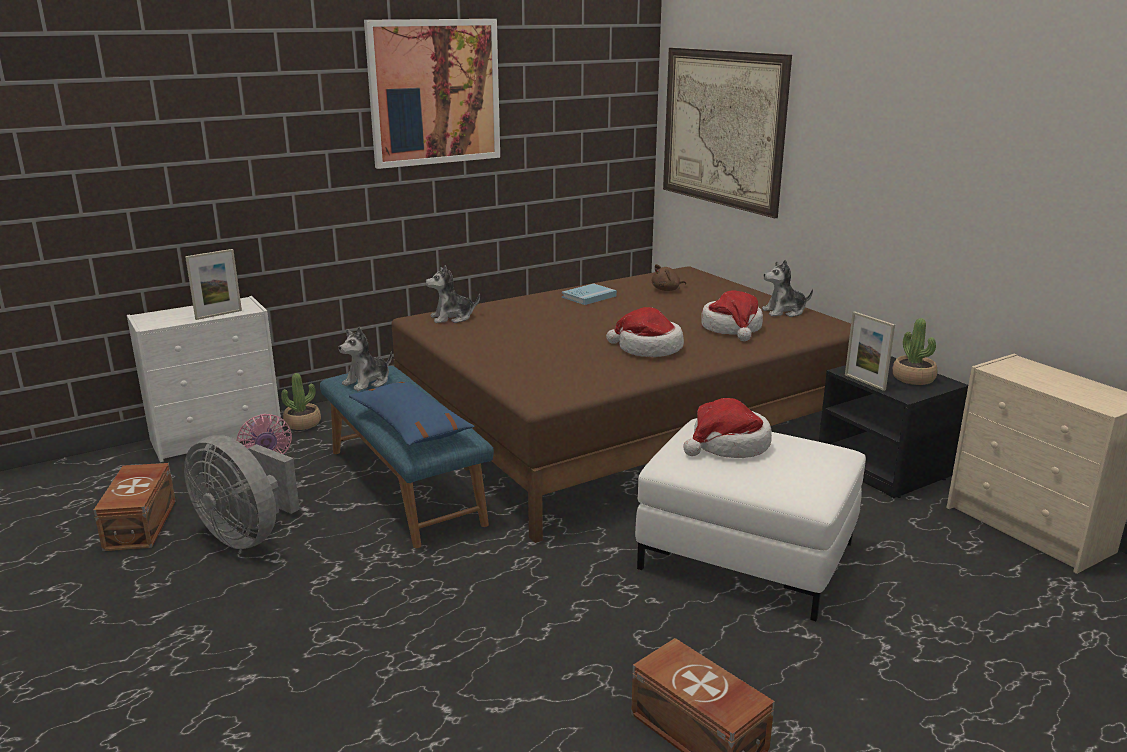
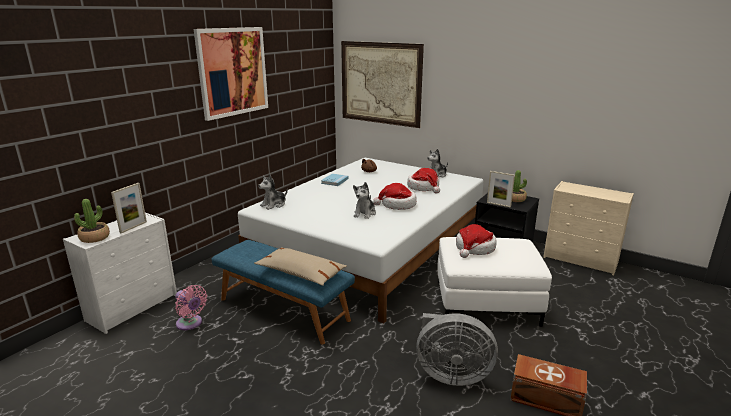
camera: 25 degrees left, 0 degrees up
(142, 524) = (131, 379): brown storage box -> none
(247, 535) = (212, 365): grey fan -> grey fan (450, 374)
(302, 423) = (184, 286): potted plant -> potted plant (95, 238)
(367, 382) = (246, 252): plush toy -> plush toy (365, 213)
(410, 426) = (301, 273): blue pillow -> beige pillow
(625, 426) = (371, 248): brown bed -> white bed

